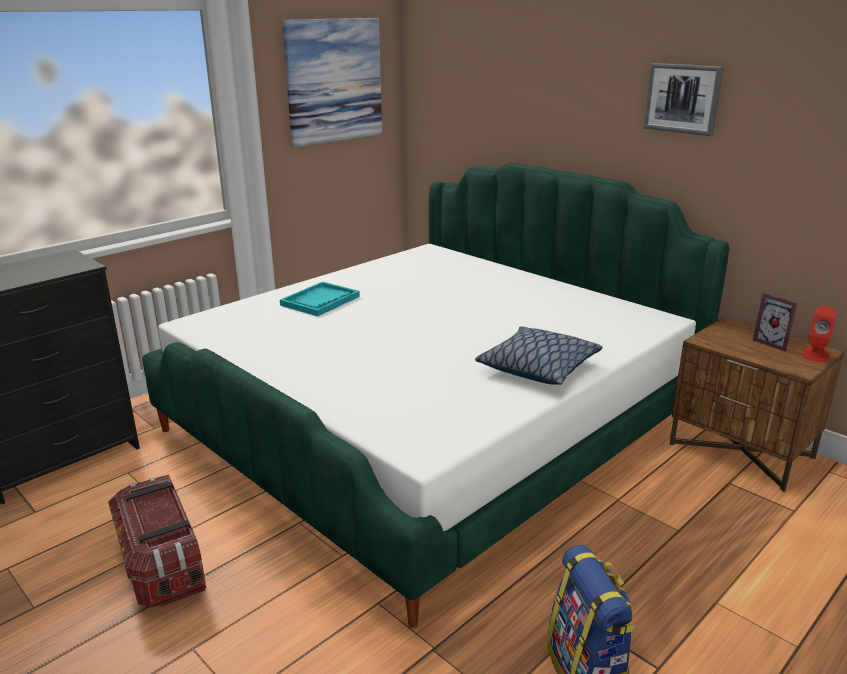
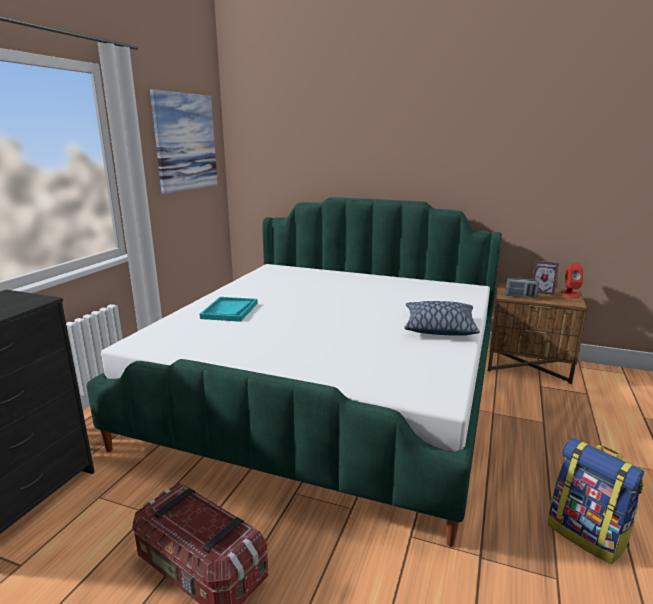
camera: 25 degrees left, 5 degrees down
(682, 98) = (459, 143): picture -> none
(726, 344) = (520, 296): none -> radio

